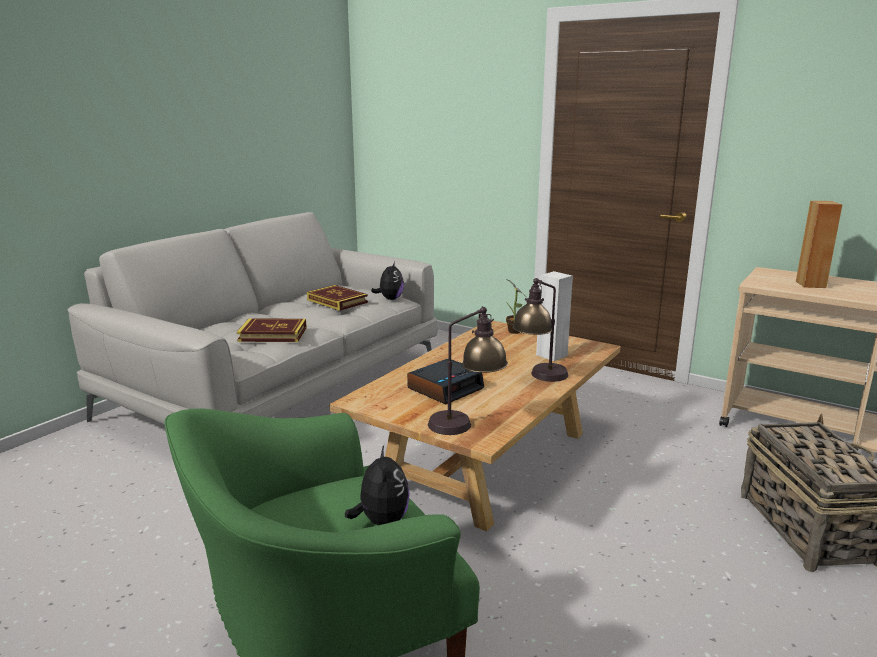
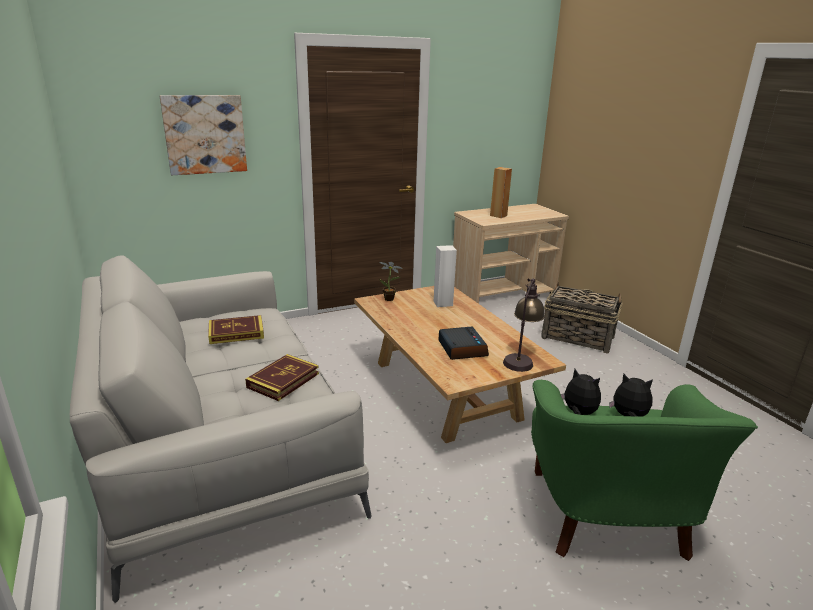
camera: 60 degrees left, 5 degrees up
(390, 299) = (263, 313): plush toy -> plush toy (578, 413)
(451, 122) = (205, 134): none -> picture
(539, 378) = (474, 318): table lamp -> none

